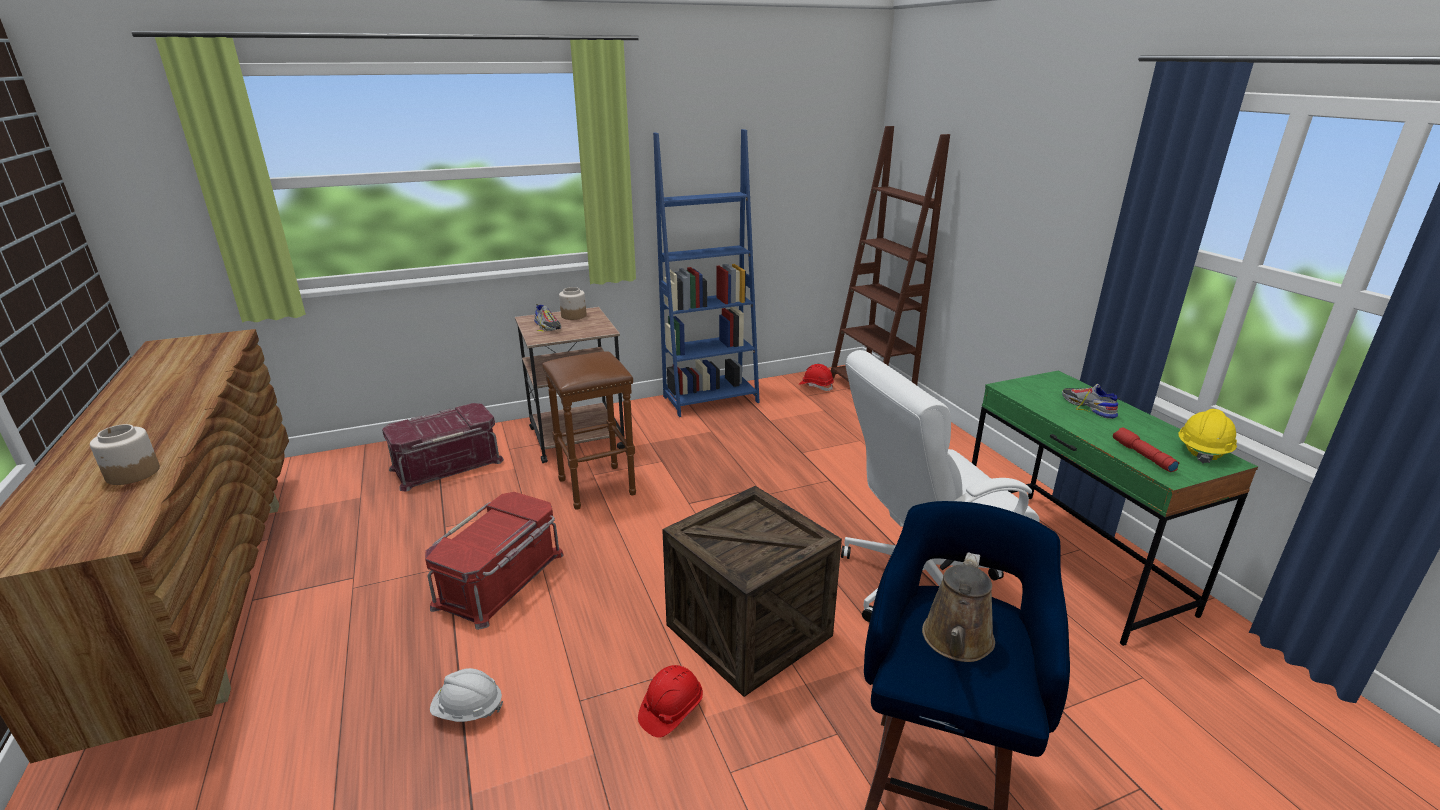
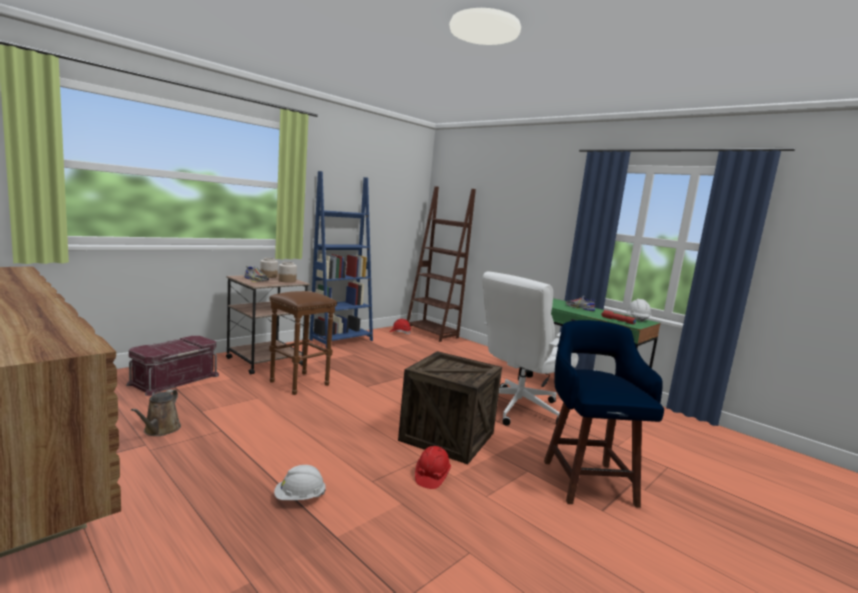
camera: 25 degrees left, 15 degrees down
(132, 473) = (42, 322): jar -> jar (287, 281)
(501, 579) = (268, 433): red storage box -> none
(956, 642) = (604, 382): brown watering can -> brown watering can (160, 430)
(1202, 451) = (637, 319): yellow hard hat -> white hard hat

